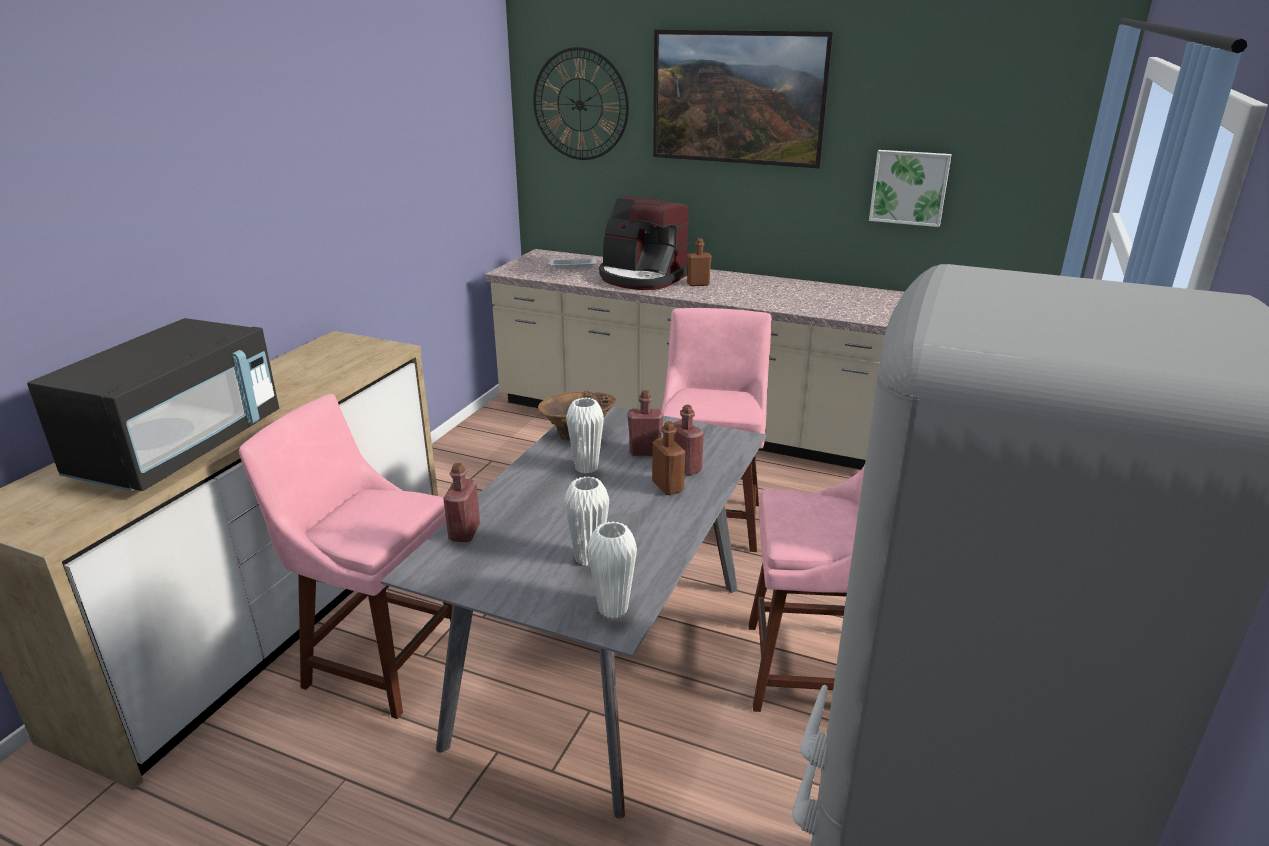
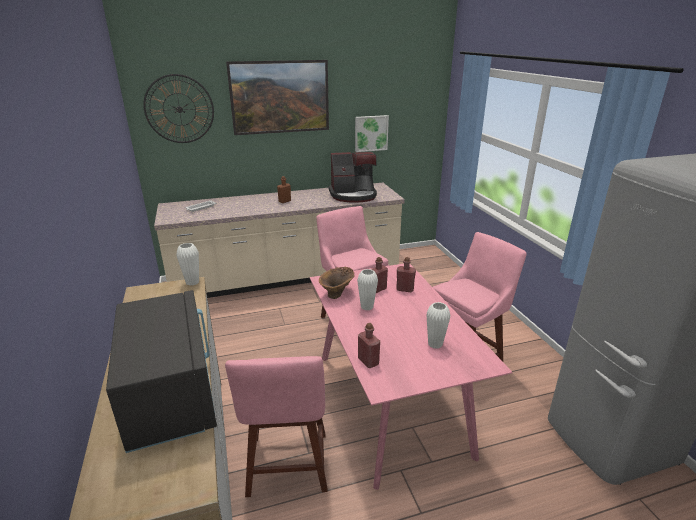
camera: 40 degrees left, 0 degrees up
(380, 657) = (287, 468): pink chair -> pink chair turned 75 degrees counterclockwise
(606, 660) = (391, 402): grey dining table -> pink dining table
(613, 609) = (478, 359): white vase -> white vase (192, 282)
(642, 277) = (250, 205): coffee machine -> coffee machine (353, 195)
(667, 486) = (412, 300): brown bottle -> none

